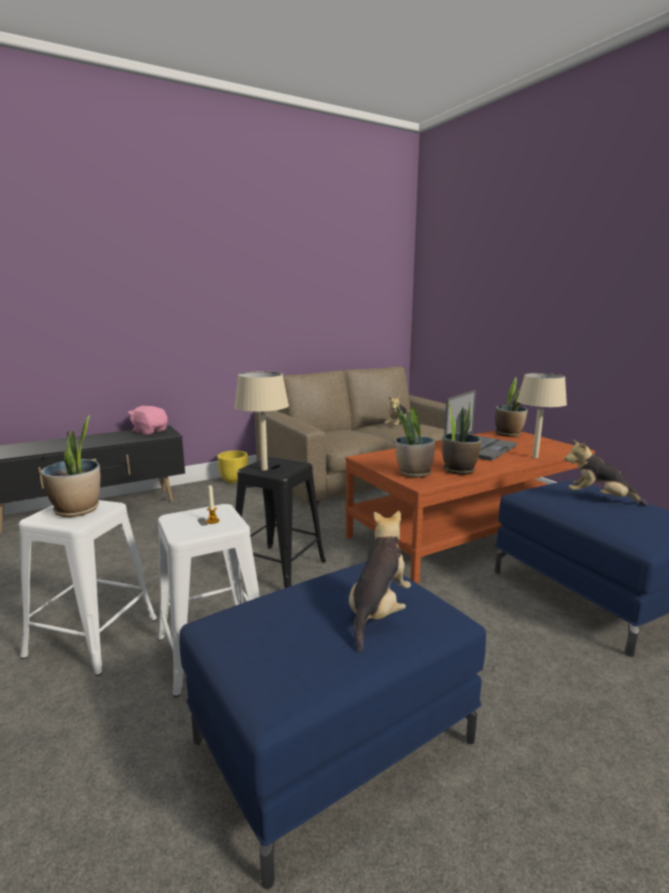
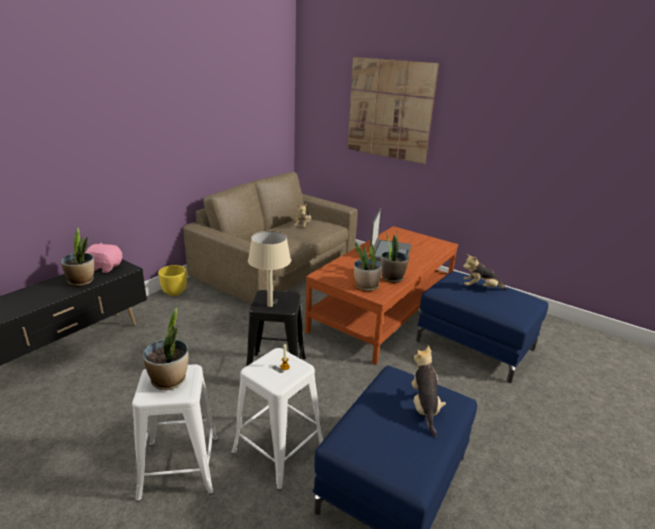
camera: 25 degrees left, 10 degrees up
(508, 434) = (397, 233): potted plant -> potted plant (82, 281)
(512, 278) = (389, 109): none -> picture
(535, 457) = (428, 256): beige table lamp -> none

